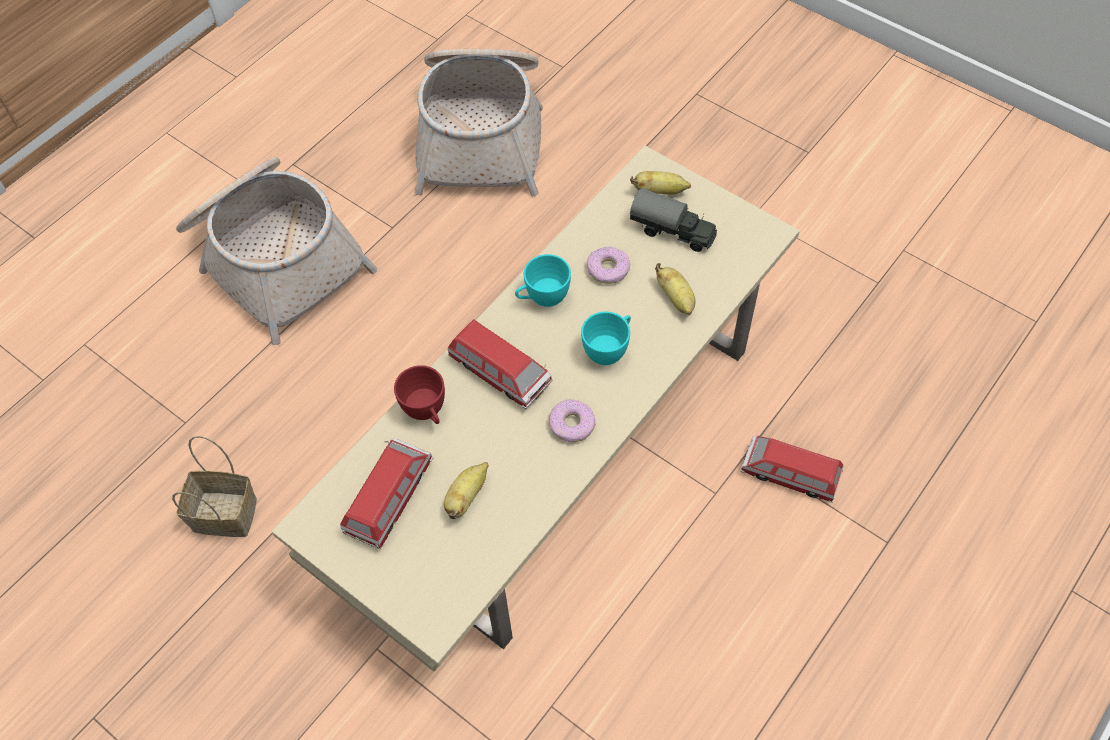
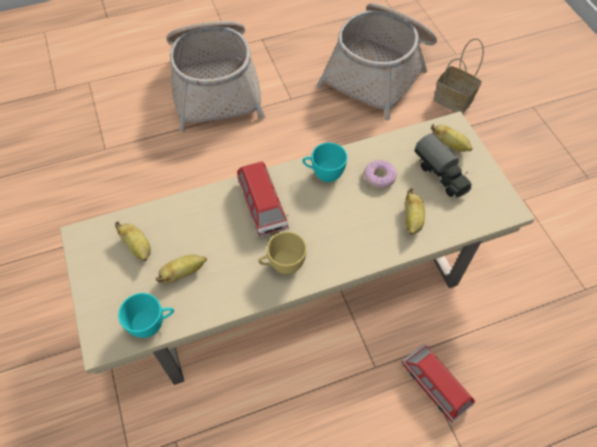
camera: 30 degrees right, 0 degrees up
(222, 515) = (84, 210): basket -> basket (452, 99)
(389, 498) = (138, 247): toy car -> banana
(426, 412) = (200, 206): red cup -> none
(571, 425) = (282, 265): donut -> yellow cup
(609, 350) = (342, 229): turquoise cup -> turquoise cup (152, 324)

